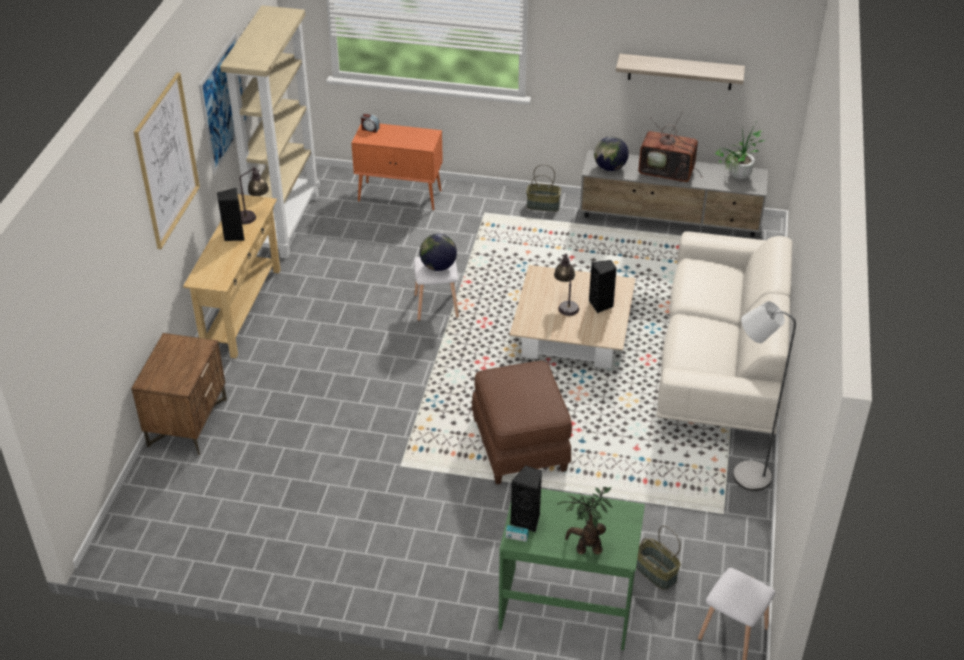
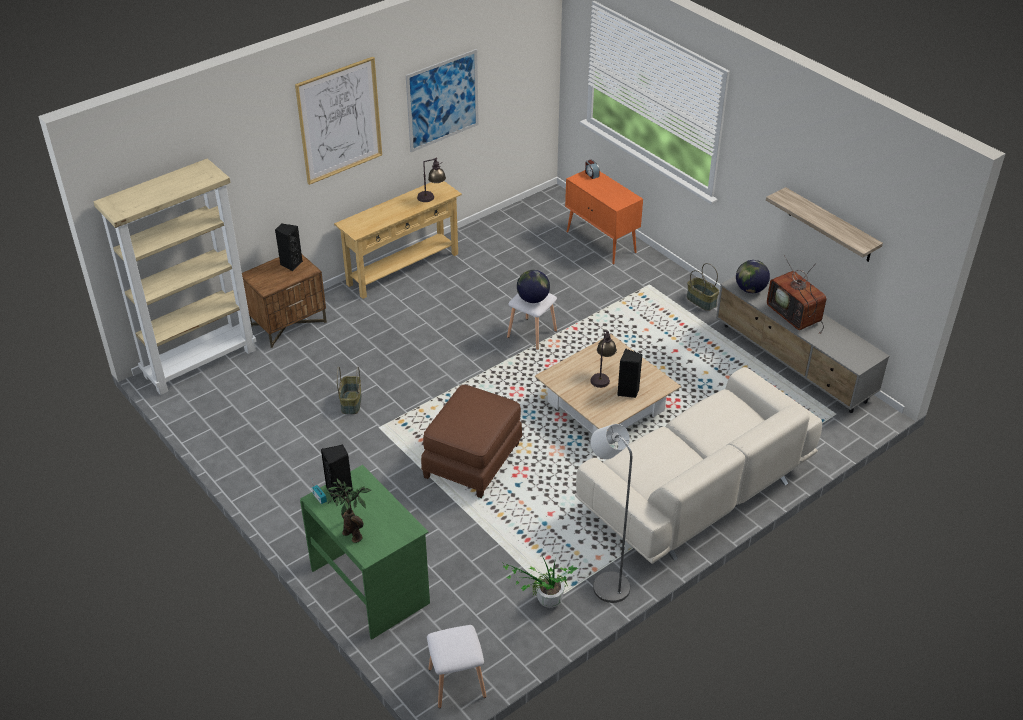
camera: 40 degrees right, 0 degrees up
(234, 235) = (404, 205): black speaker -> black speaker (291, 264)
(285, 223) = (499, 223): beige bookcase -> beige bookcase (200, 362)
(655, 572) = (455, 605): basket -> basket (350, 402)
(737, 178) = (850, 349): potted plant -> potted plant (544, 602)

